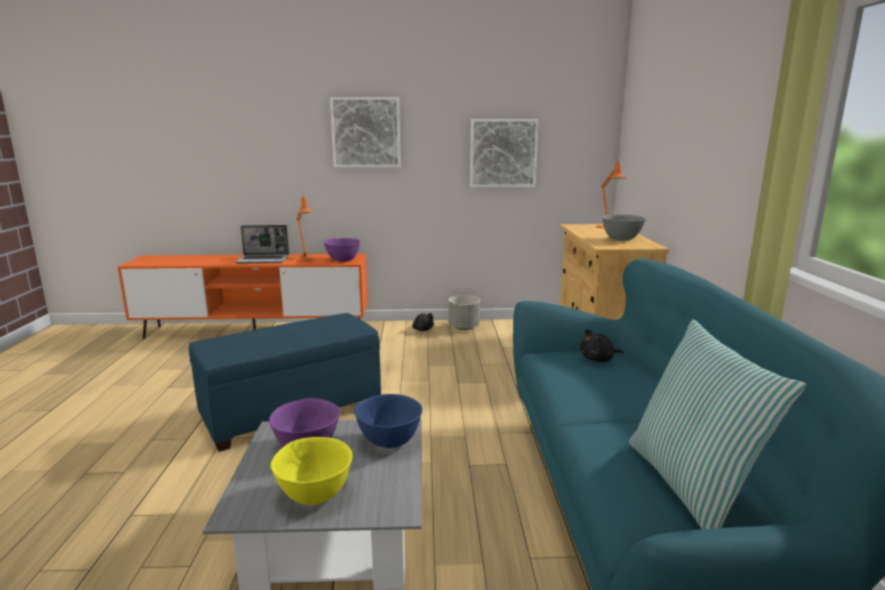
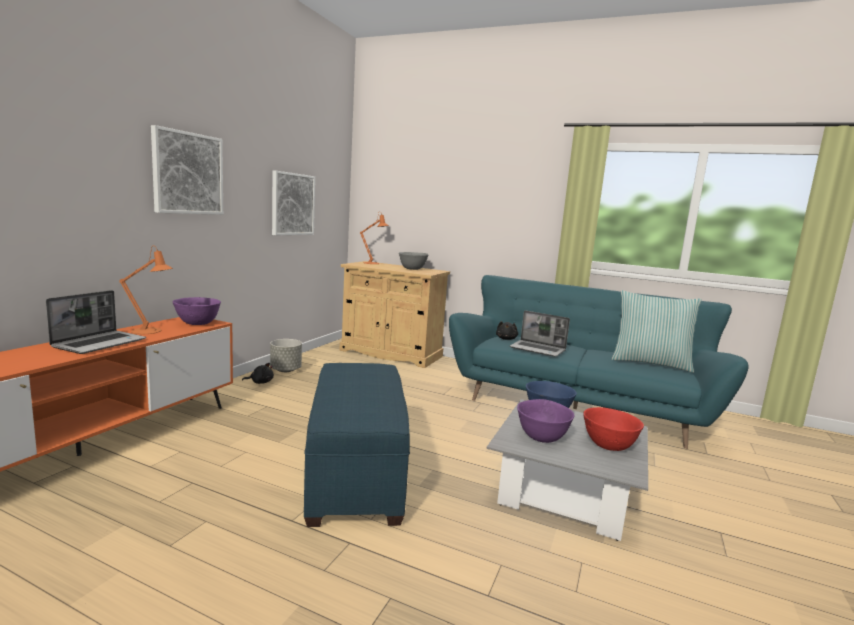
camera: 65 degrees left, 5 degrees down
(314, 493) = (608, 446): yellow bowl -> red bowl
(578, 384) = (538, 349): none -> laptop

